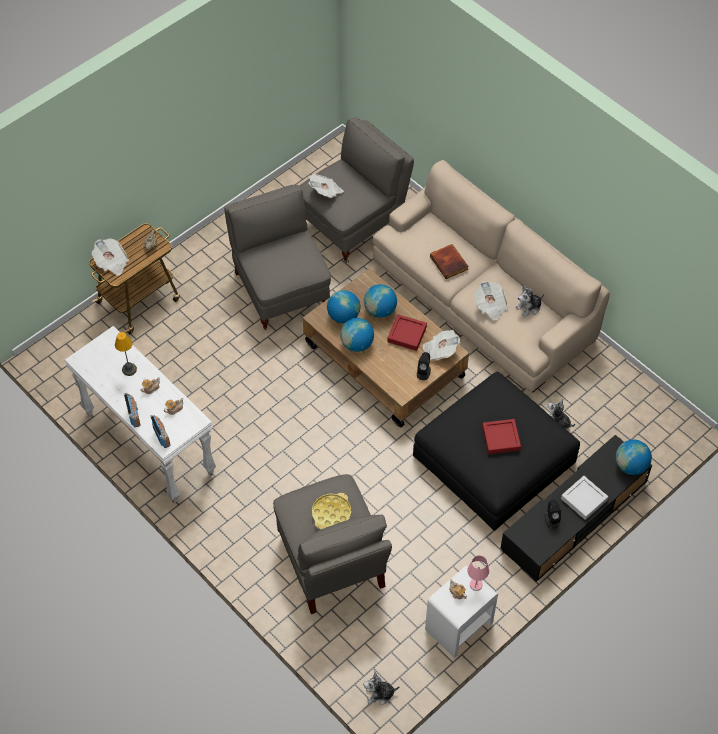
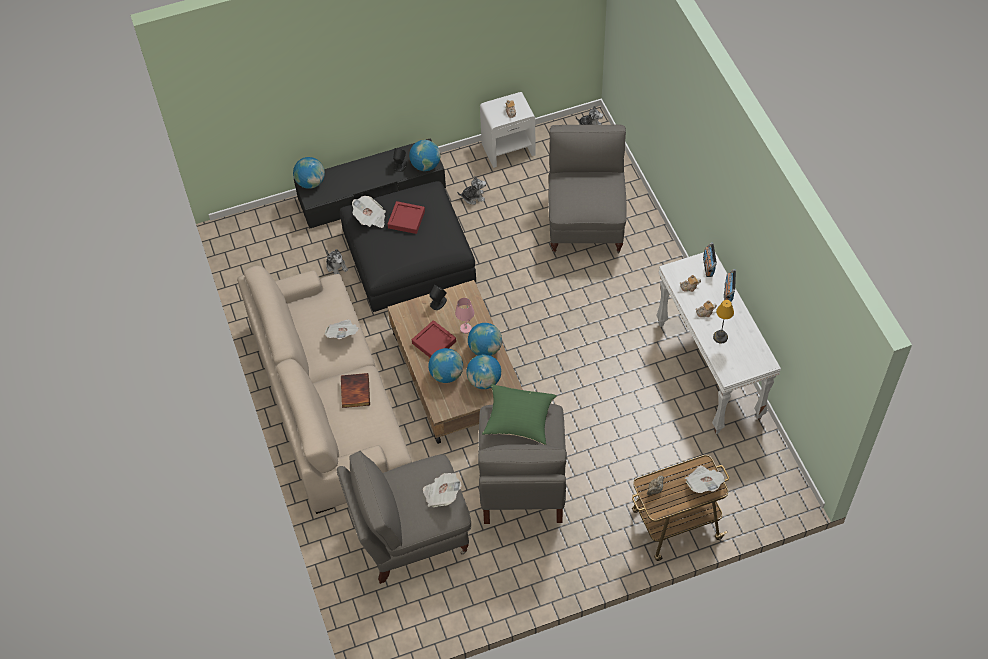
camera: 155 degrees left, 0 degrees up
(290, 266) = (518, 421): none -> green pillow
(331, 513) = (582, 187): yellow tray -> none
(440, 350) = (412, 317): newspaper -> newspaper (370, 218)
(476, 585) = (493, 112): pink table lamp -> pink table lamp (465, 328)
(525, 529) = (425, 165): none -> globe
(529, 307) = (309, 321): plush toy -> plush toy (473, 197)
(584, 499) = (365, 171): grey tray -> none

